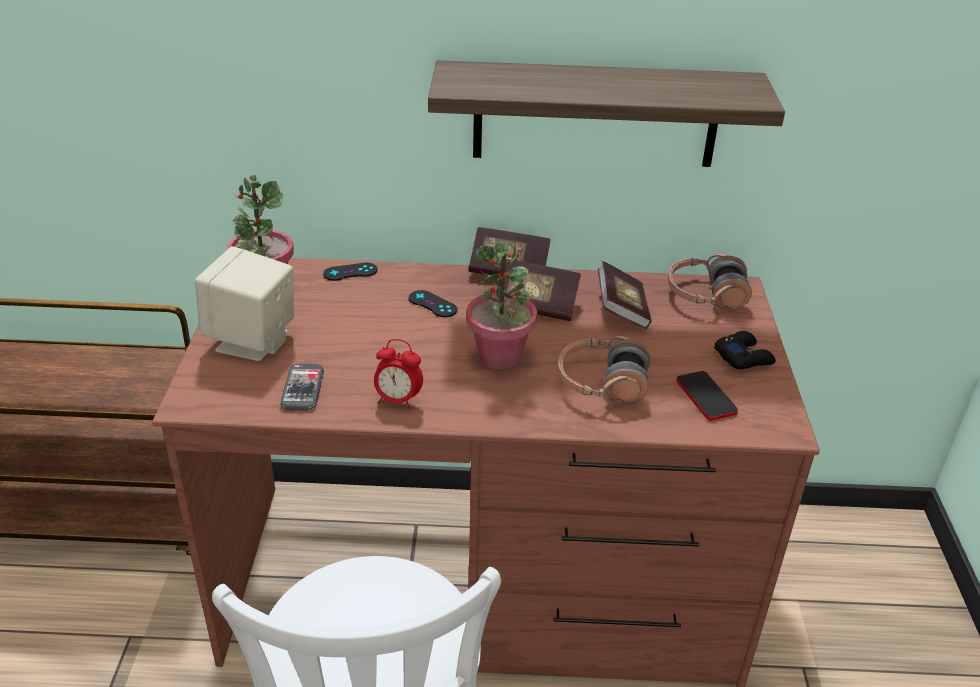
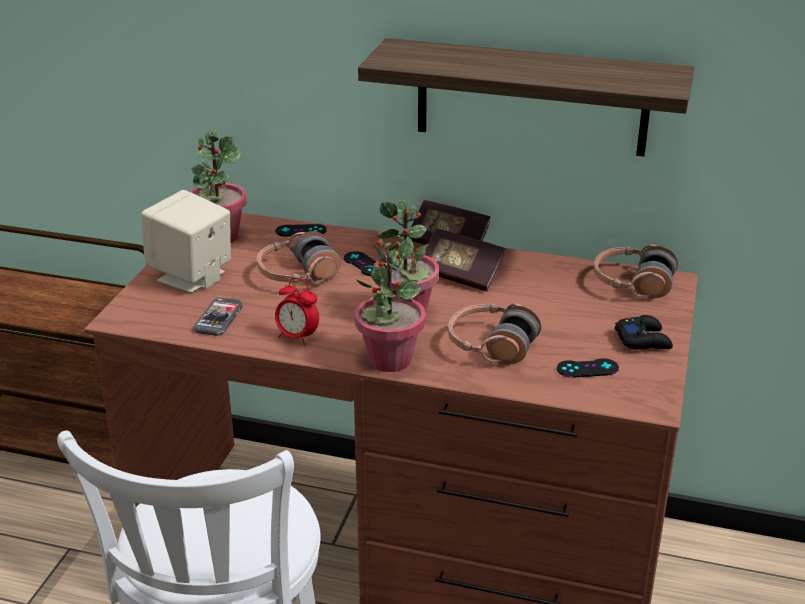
camera: 15 degrees right, 5 degrees down
(368, 325) = (298, 275): none -> headphones
(506, 414) = (389, 360): none -> potted plant
(621, 309) = (542, 287): book -> none
(706, 397) = (587, 368): phone -> black game controller

